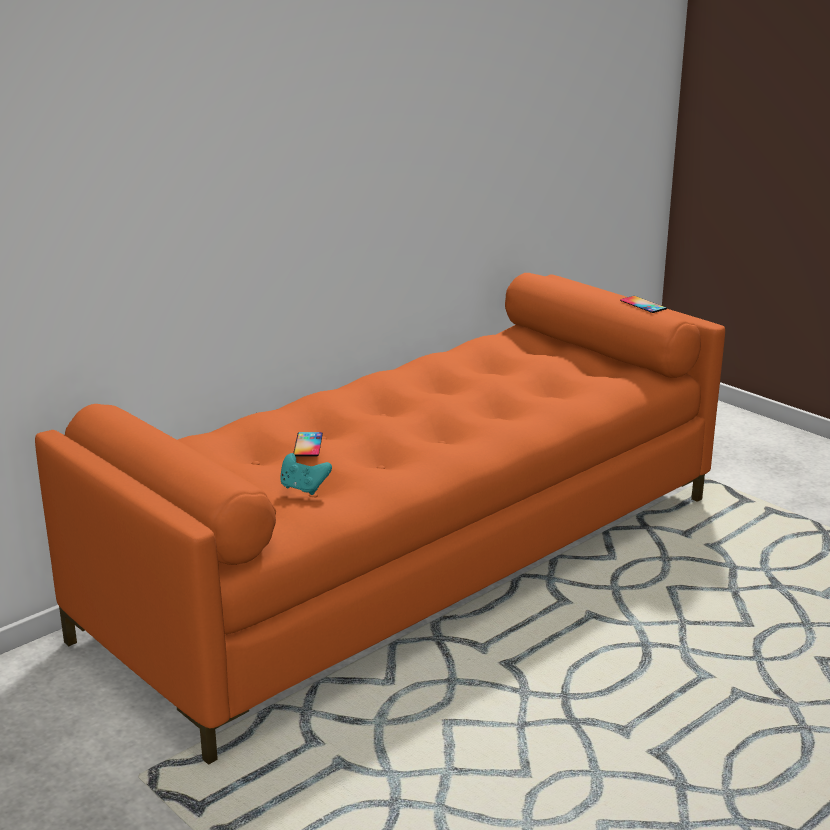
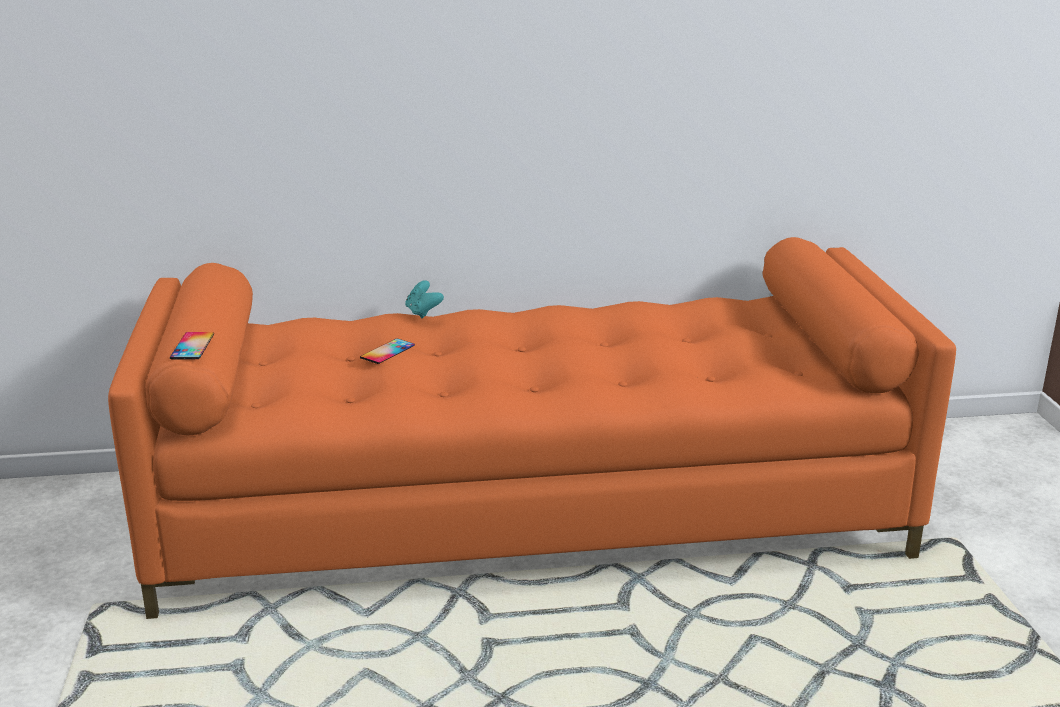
camera: 35 degrees right, 0 degrees up
(303, 488) = (320, 388): turquoise game controller -> turquoise game controller (423, 312)
(643, 305) = (866, 296): phone -> phone (192, 346)

